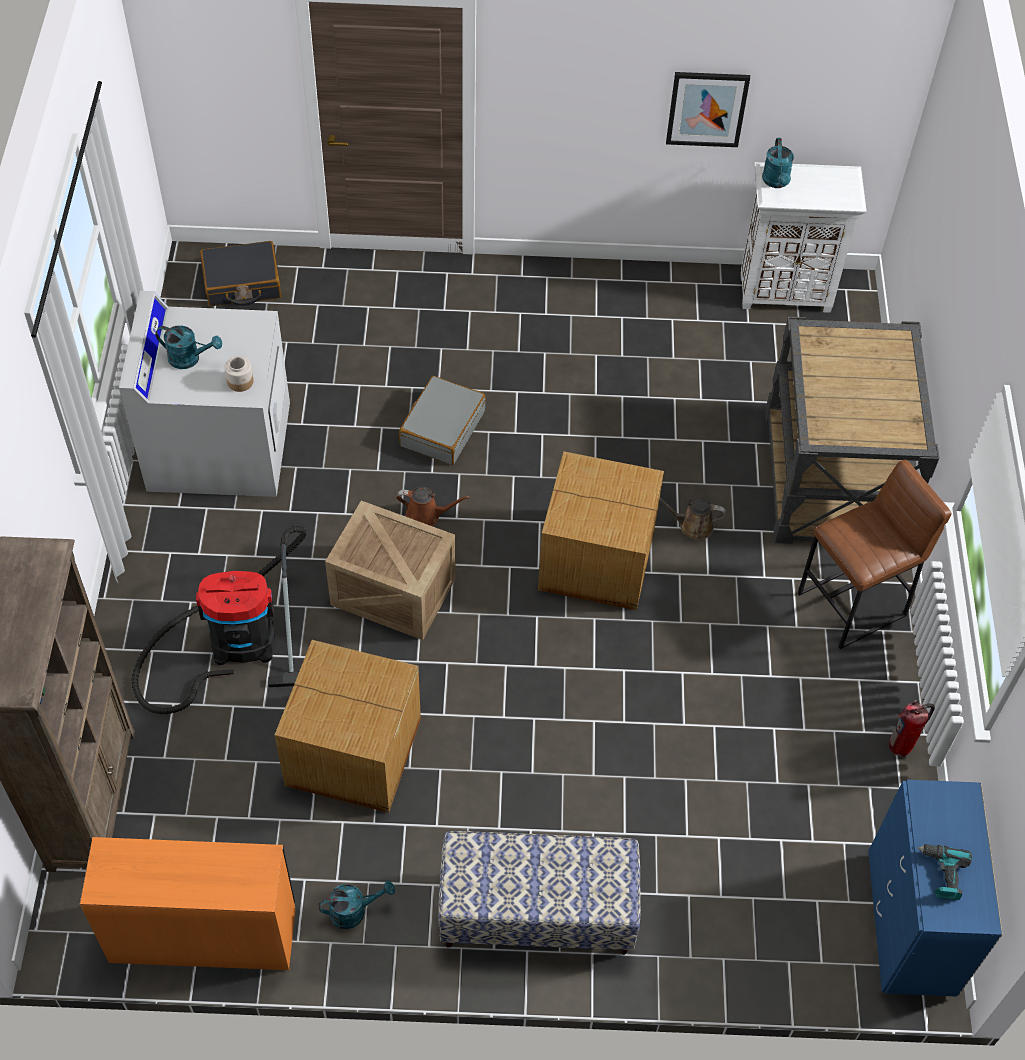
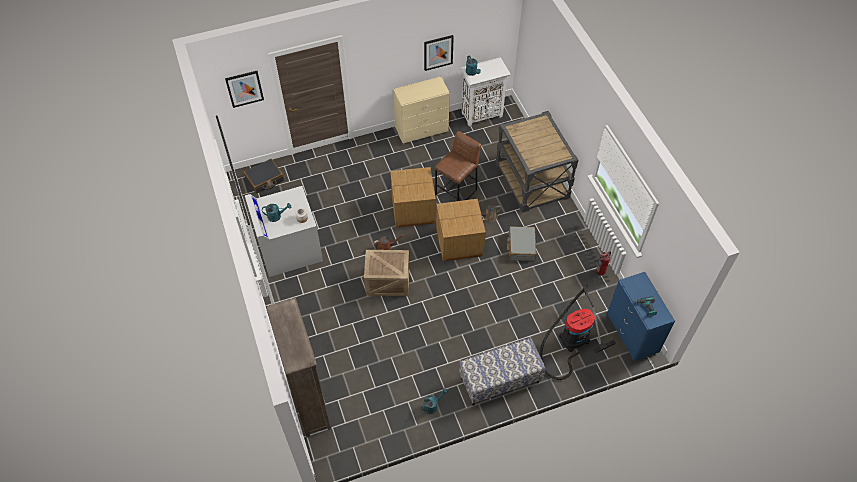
camera: 20 degrees left, 0 degrees up
(203, 932) = (379, 436): orange desk -> none
(231, 57) = (244, 88): none -> picture
(235, 644) = (336, 324): vacuum cleaner -> vacuum cleaner (571, 341)
(354, 754) = (403, 348): cardboard box -> cardboard box (414, 210)
(442, 428) = (375, 211): grey suitcase -> grey suitcase (521, 247)
(632, 285) = (422, 130): none -> beige dresser
(853, 604) = (561, 225): brown stool -> brown stool (456, 192)

